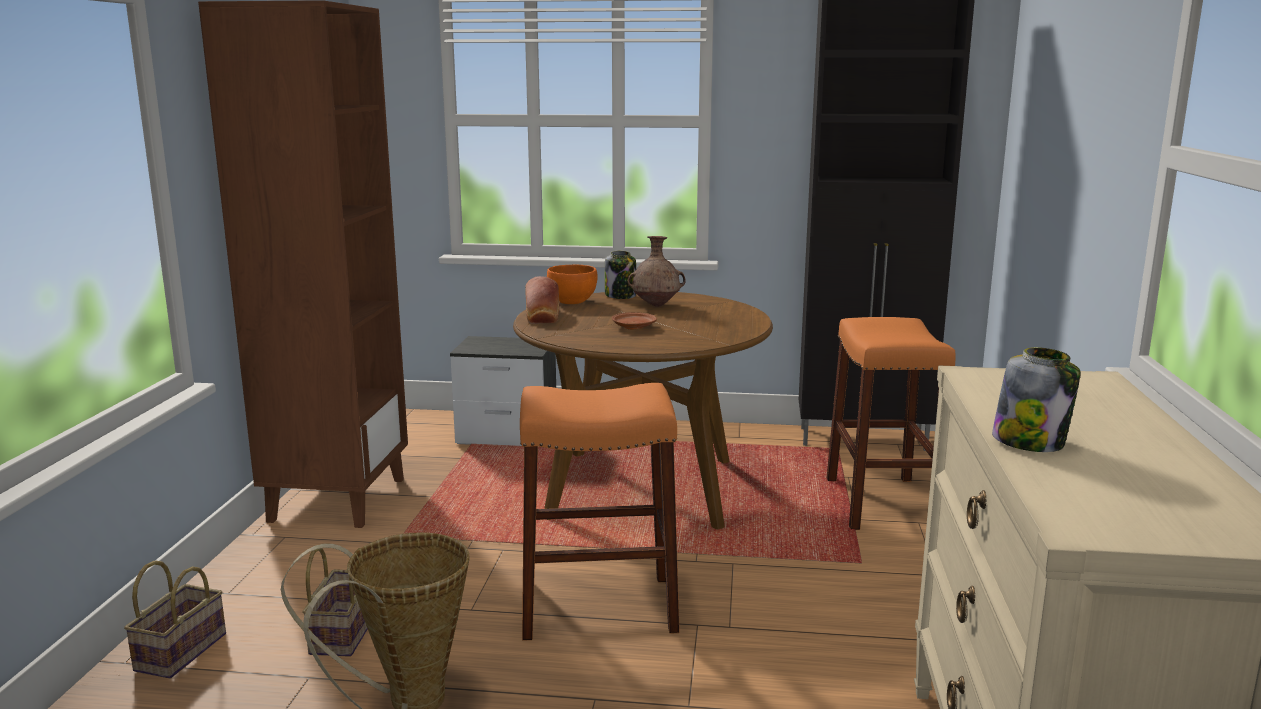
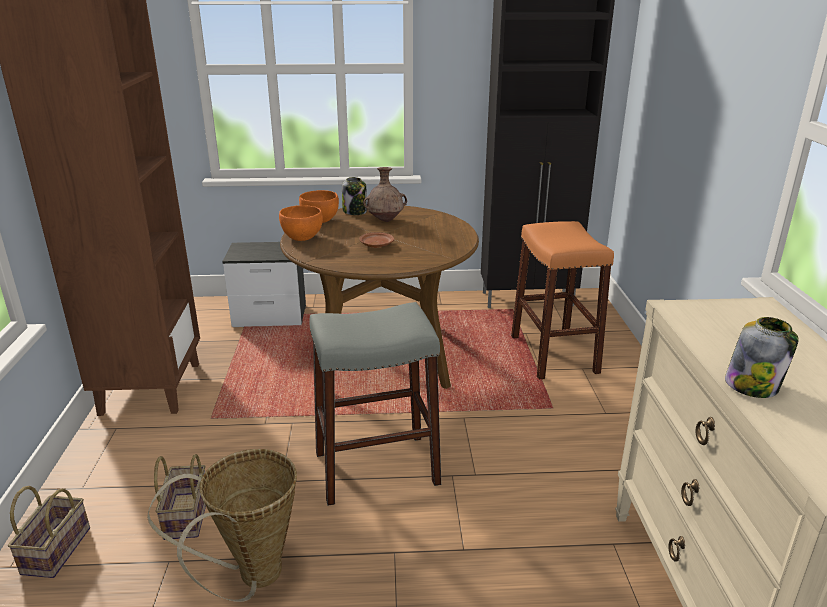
camera: 10 degrees left, 10 degrees up
(542, 316) = (302, 238): bread -> orange bowl
(597, 607) = (376, 468): orange stool -> grey stool

